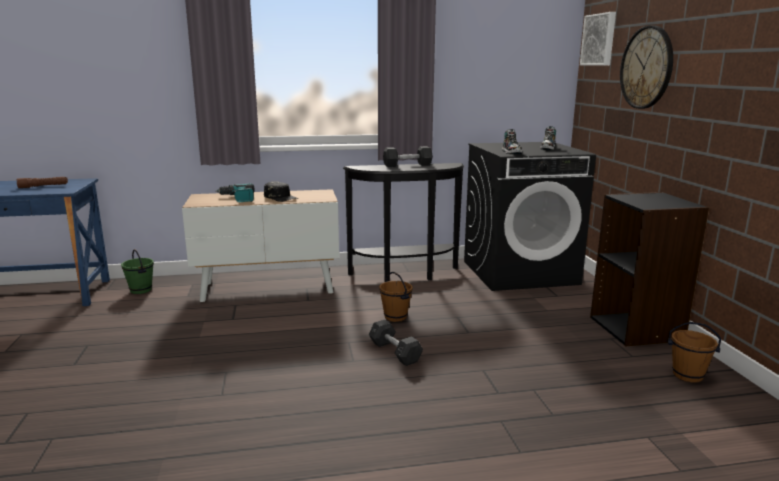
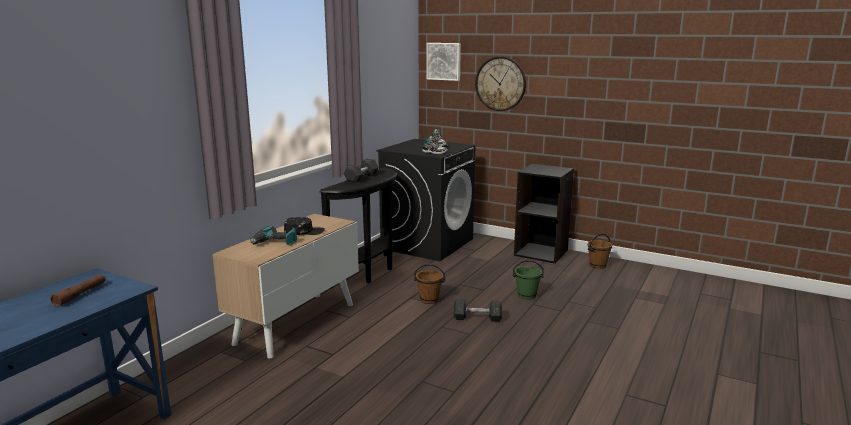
camera: 50 degrees left, 0 degrees up
(141, 290) = (184, 379): green bucket -> green bucket (526, 295)

